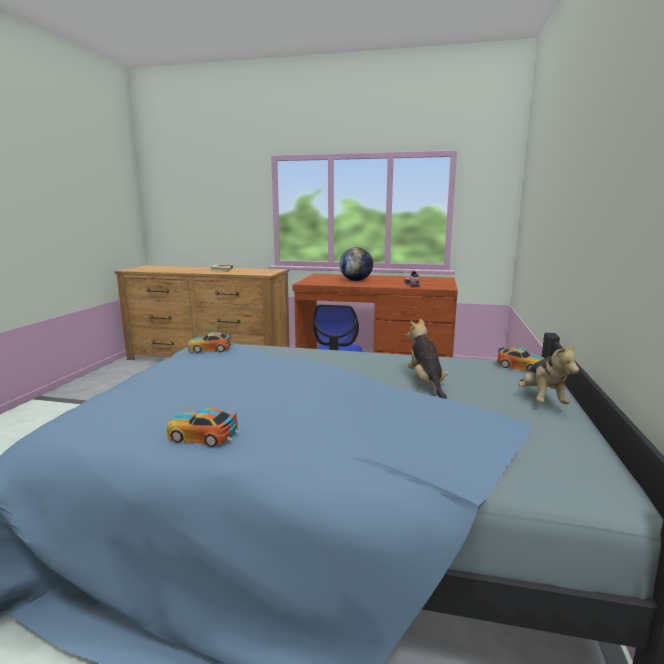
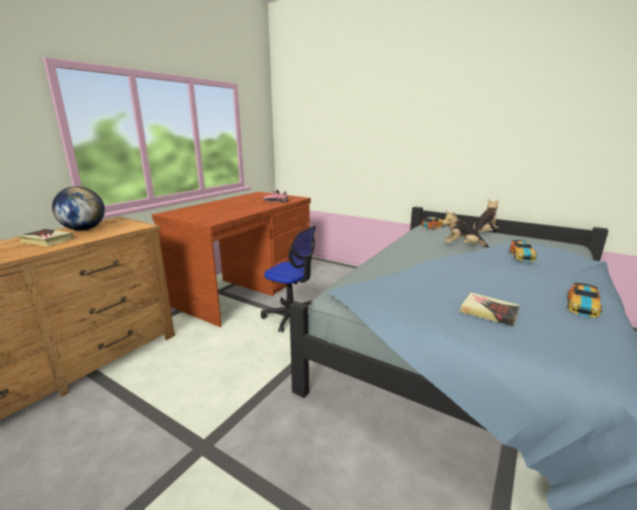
camera: 70 degrees left, 5 degrees up
(176, 387) = (489, 312): none -> book
(210, 349) = (371, 294): toy car -> toy car (521, 255)
(356, 280) = (229, 209): globe -> globe (84, 229)
(541, 400) = (483, 233): plush toy -> plush toy turned 60 degrees counterclockwise

